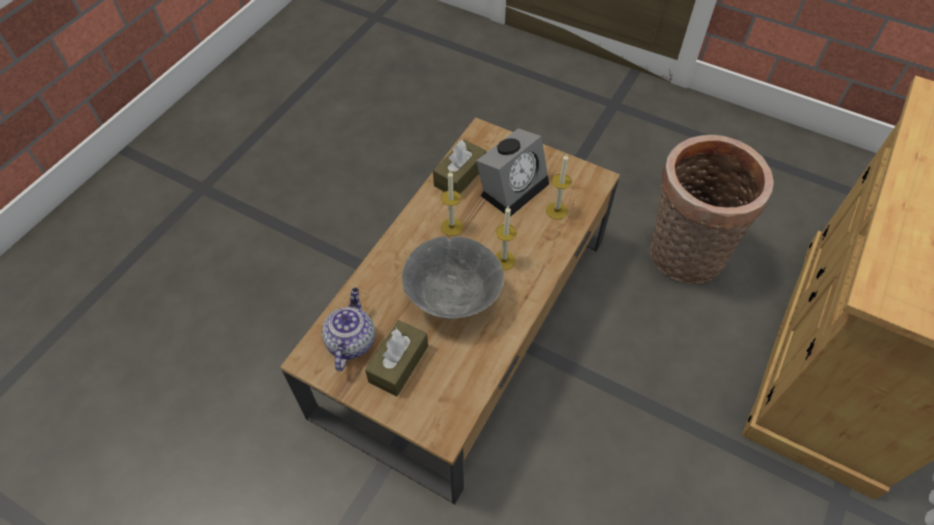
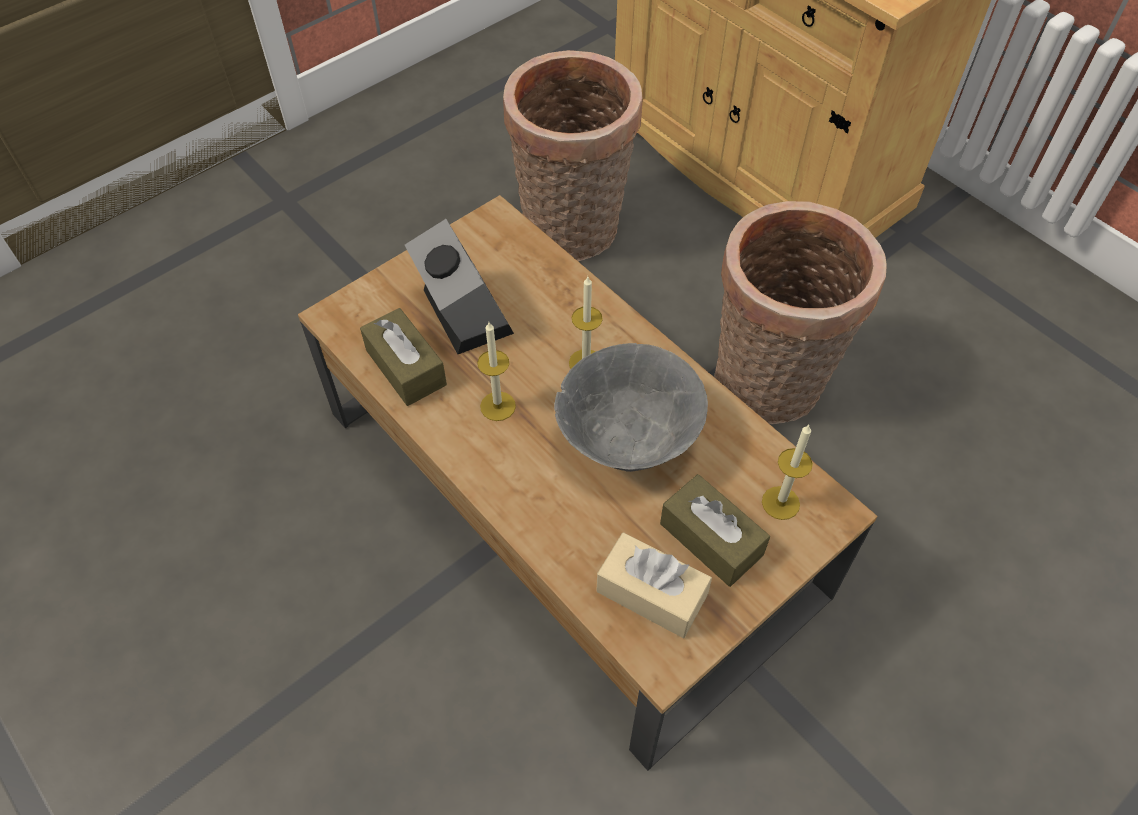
camera: 70 degrees left, 0 degrees up
(351, 341) = (651, 593): teapot -> beige tissue box
(556, 210) = (528, 278): candle -> candle (780, 503)
(612, 421) = (768, 388): none -> basket

